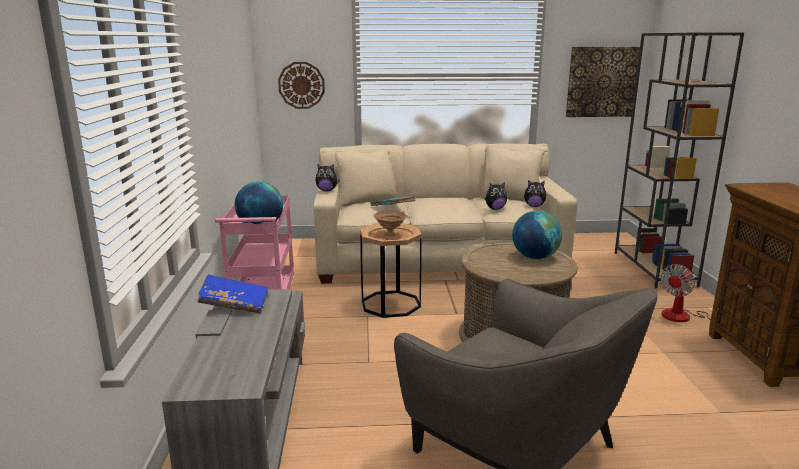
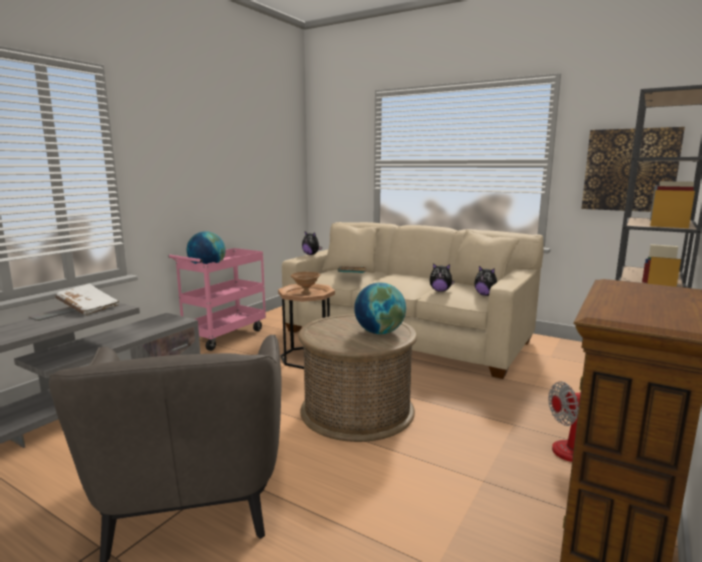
camera: 35 degrees right, 5 degrees down
(234, 305) = (88, 308): blue book -> white book
(301, 85) = (336, 170): wall clock -> none

